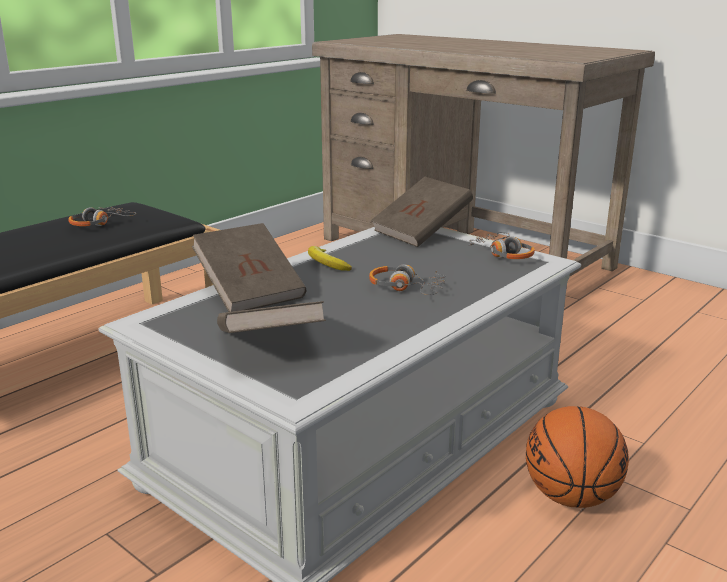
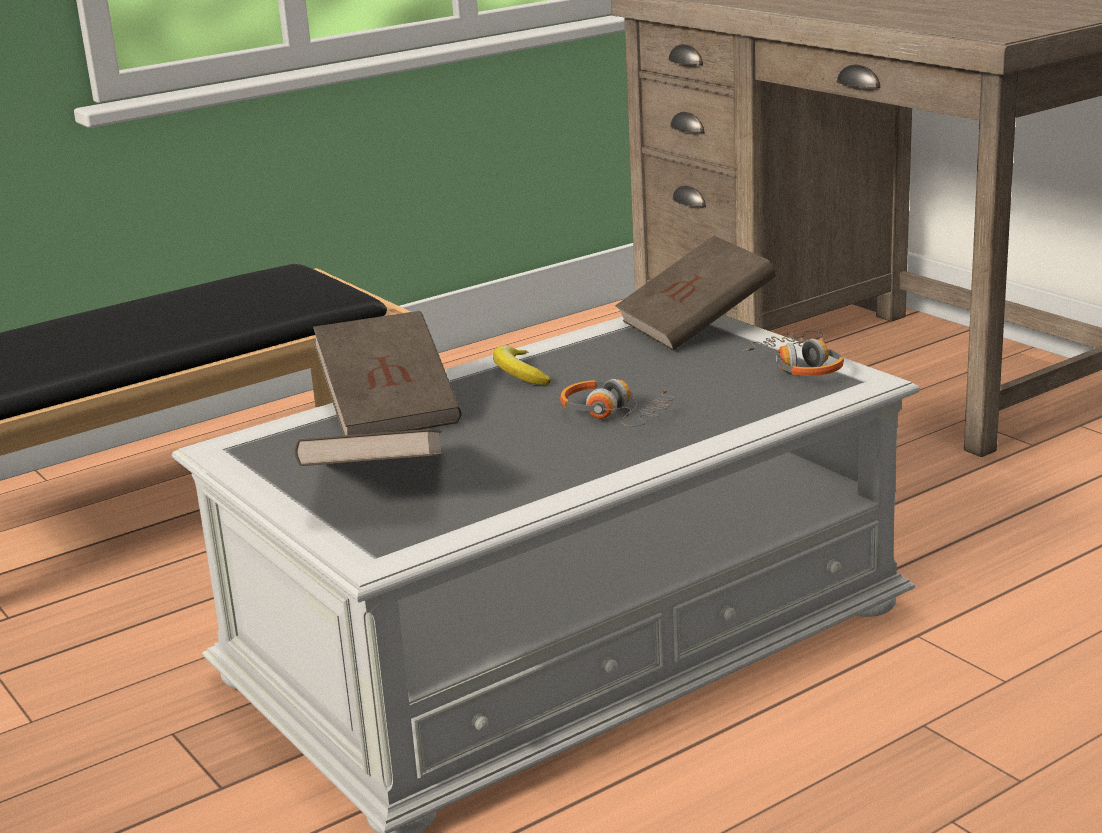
camera: 15 degrees right, 0 degrees up
(100, 223) = (233, 298): headphones -> none
(571, 496) = (841, 746): basketball -> none

